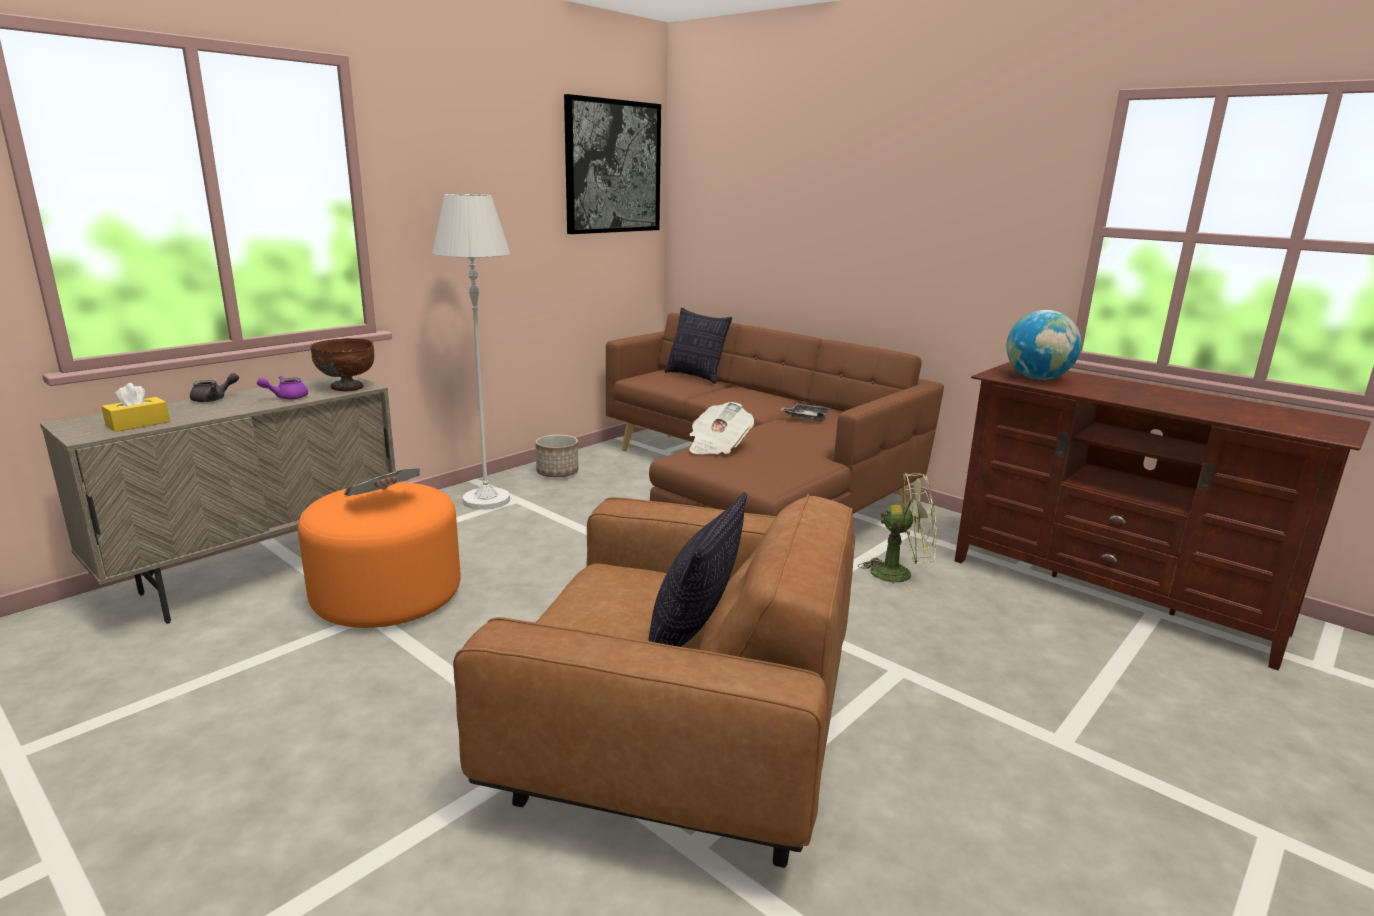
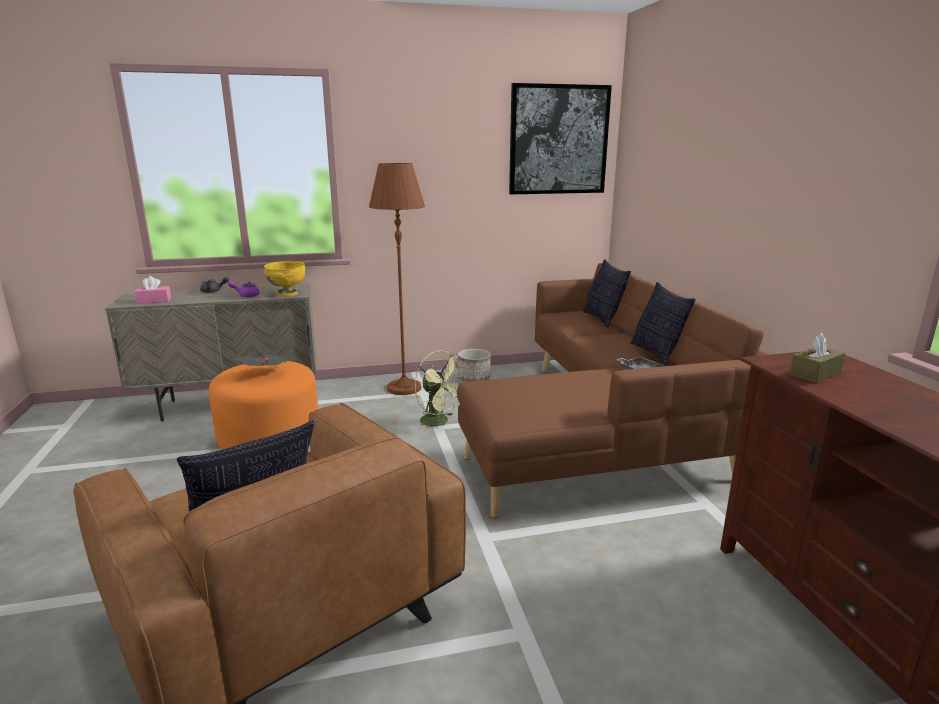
camera: 35 degrees right, 0 degrees up
(138, 424) = (154, 301): yellow tissue box -> pink tissue box
(347, 388) = (287, 294): brown bowl -> yellow bowl
(486, 500) = (404, 388): white floor lamp -> brown floor lamp
(717, 446) = (519, 381): newspaper -> none
(794, 401) = (656, 354): none -> pillow
(900, 574) = (645, 542): green fan -> green fan (439, 422)
(1037, 378) = (815, 373): globe -> brown tissue box

